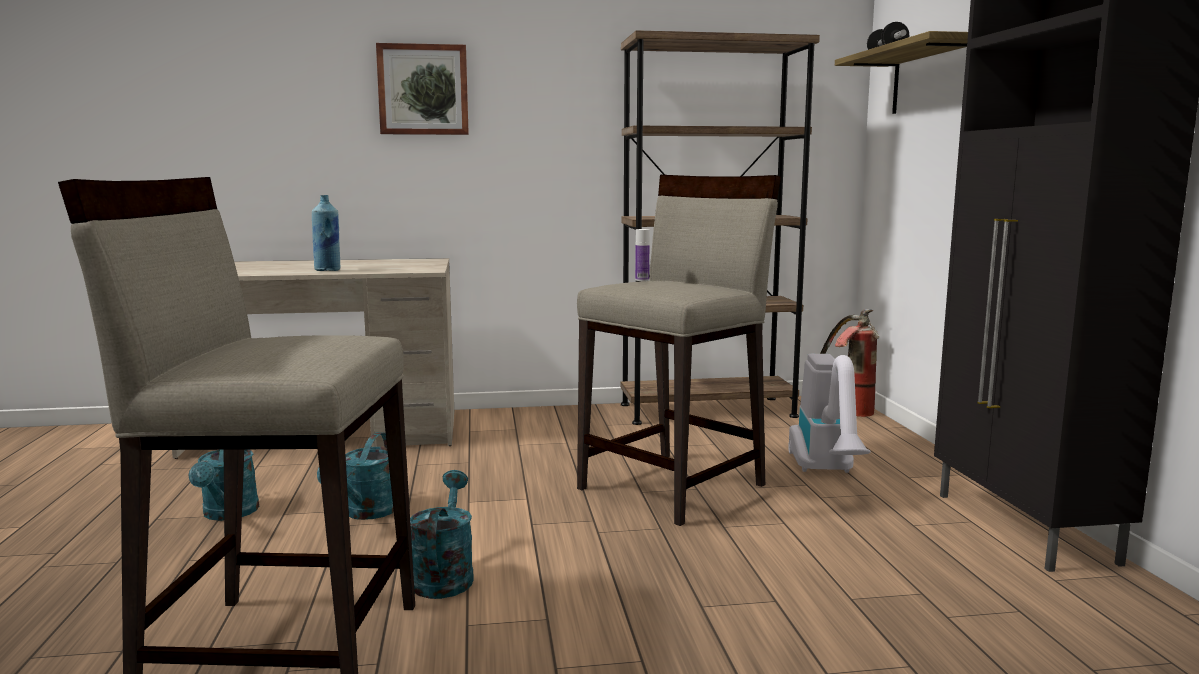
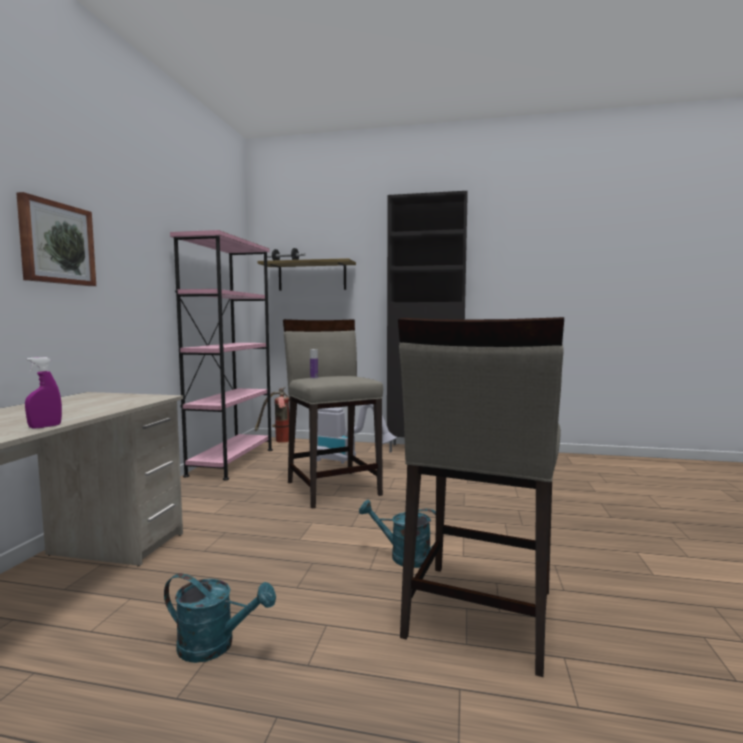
camera: 70 degrees left, 5 degrees down
(254, 273) = (45, 426): none -> purple spray bottle
(328, 270) = (90, 411): blue bottle -> none
(366, 513) = (283, 576): turquoise watering can -> none
(707, 410) = (232, 462): brown bookcase -> pink bookcase

